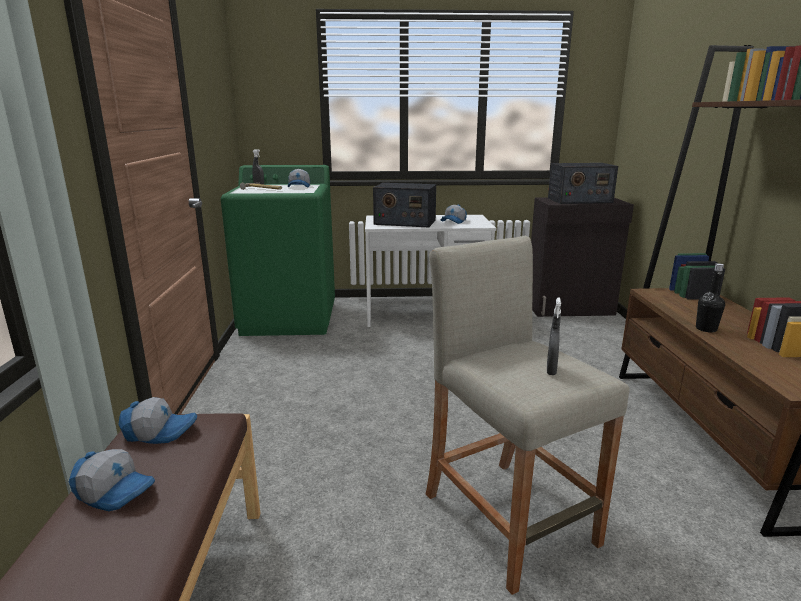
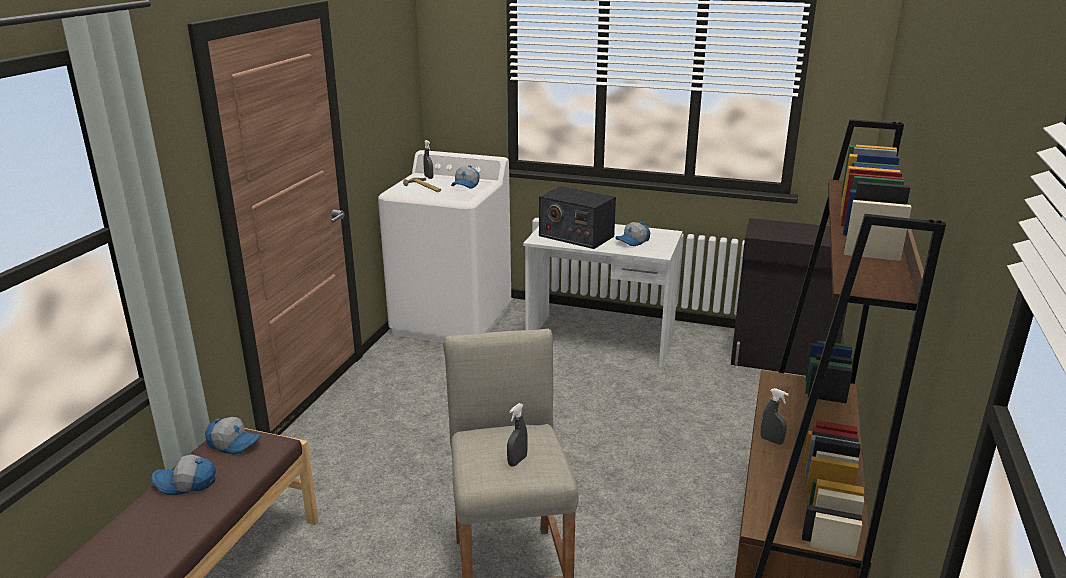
camera: 20 degrees right, 5 degrees up
(116, 490) = (186, 484): cap -> cap turned 135 degrees clockwise
(289, 318) = (452, 321): green washing machine -> white washing machine
(579, 200) = (796, 232): radio -> none
(706, 329) = (771, 440): black bottle -> grey spray bottle

